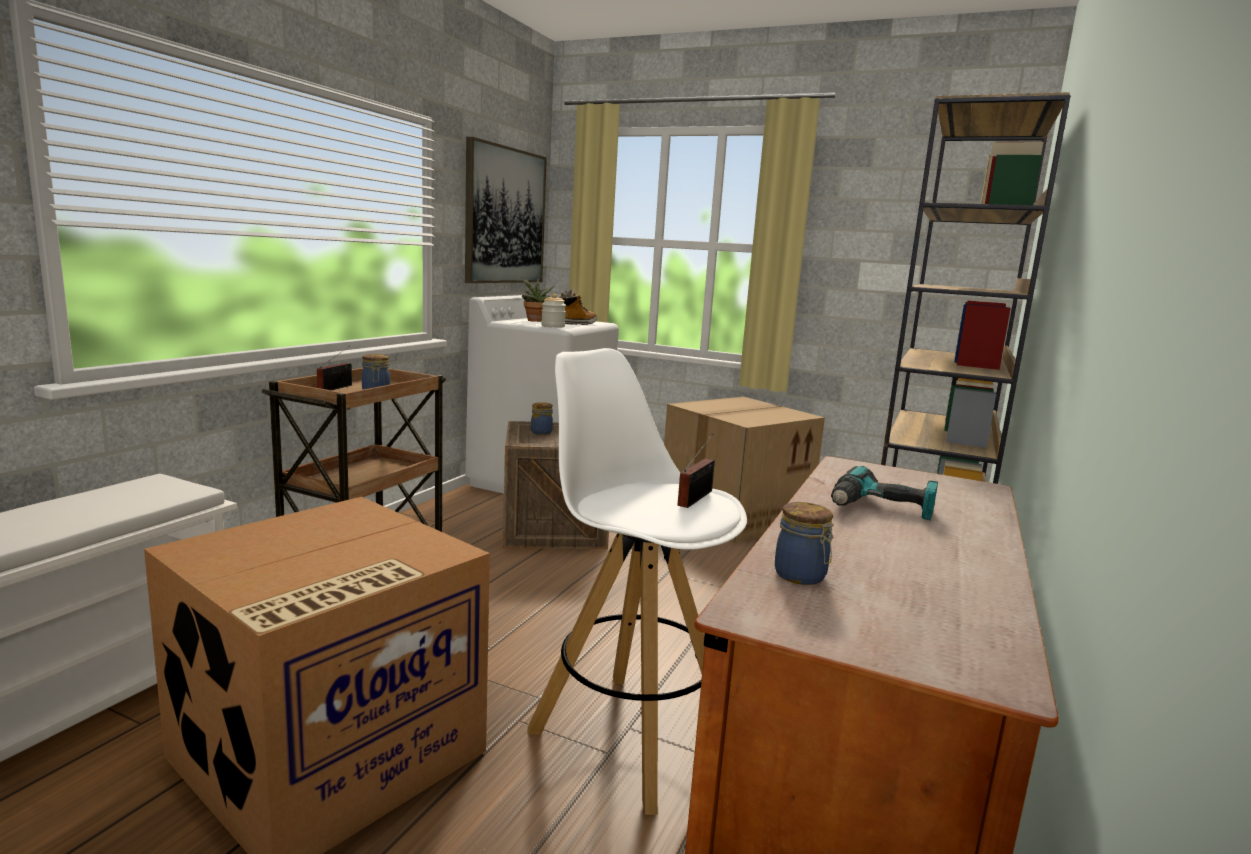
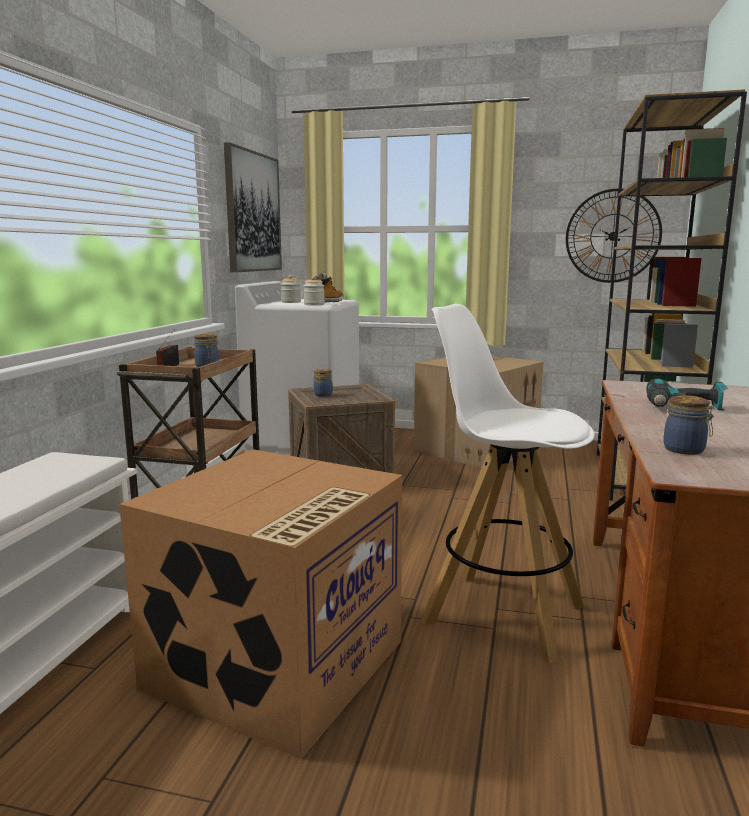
camera: 10 degrees left, 0 degrees up
(534, 321) = (291, 302): potted plant -> jar
(697, 497) = (548, 414): radio -> none
(931, 269) = (613, 236): none -> wall clock

